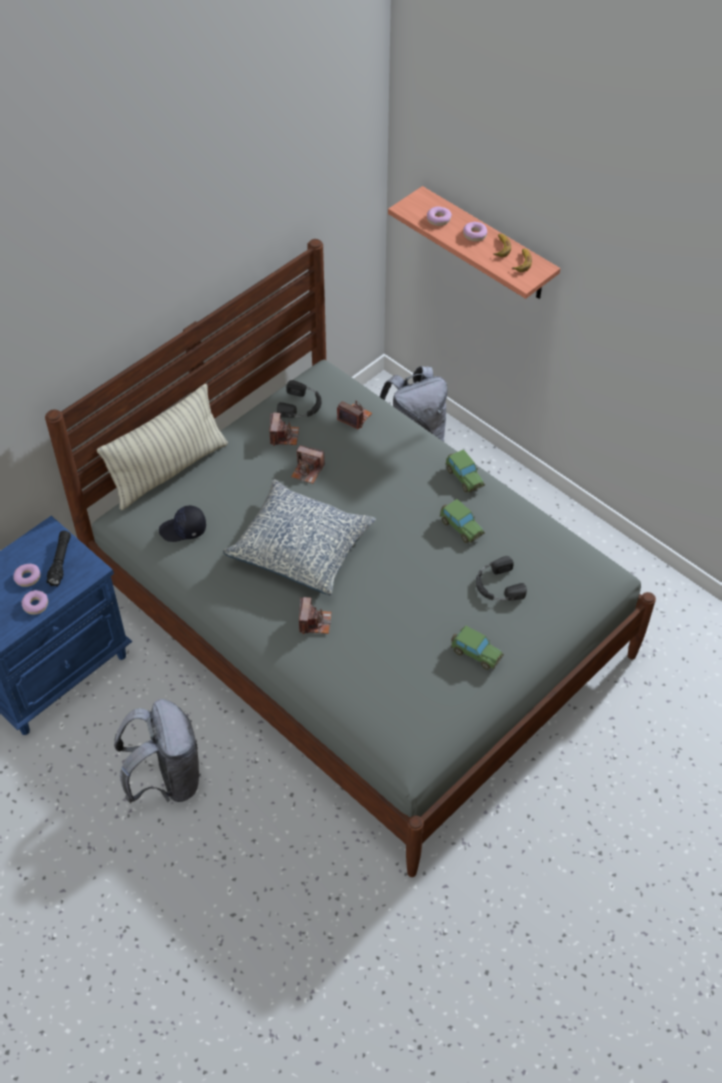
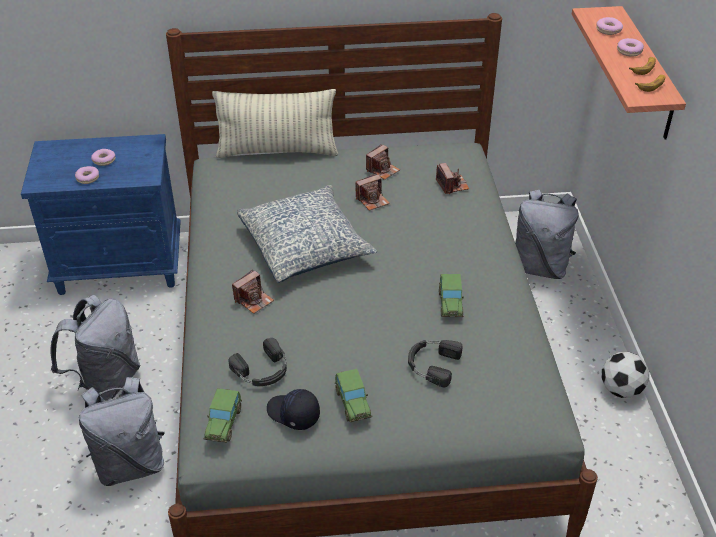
camera: 40 degrees right, 10 degrees down
(60, 562) = (135, 162): black flashlight -> none
(183, 530) = (239, 189): black cap -> black cap (293, 414)
(267, 828) = (130, 463): none -> grey backpack
(301, 405) = (419, 158): black headphones -> black headphones (263, 370)
(307, 471) = (372, 200): camera -> camera turned 90 degrees counterclockwise
(464, 477) = (495, 271): toy car -> toy car (224, 423)
(563, 512) = (621, 389): none -> football

